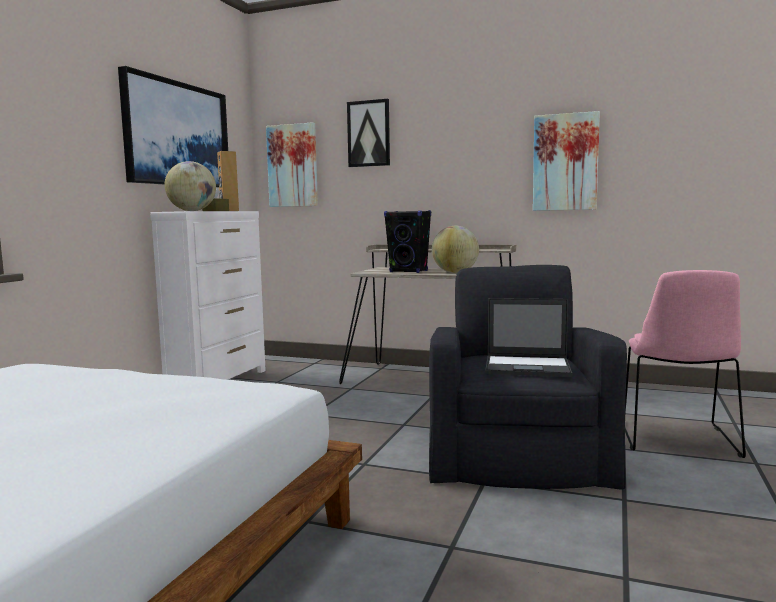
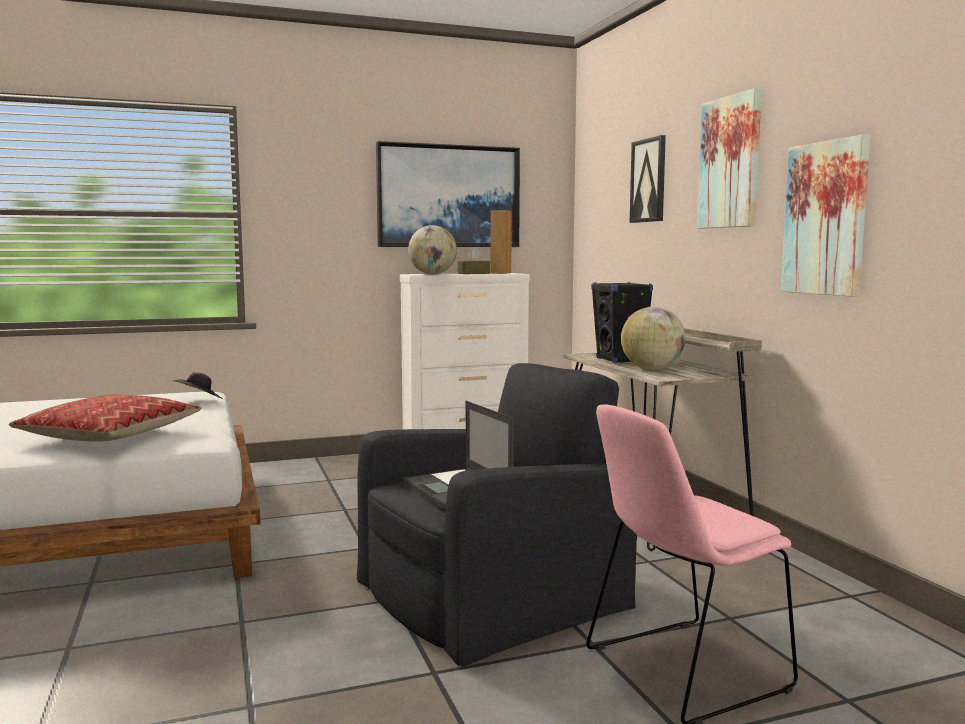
camera: 50 degrees right, 0 degrees up
(71, 370) = (199, 400): none -> black hat
(161, 412) = (111, 434): none -> pillow
(293, 166) = (596, 220): picture -> picture (730, 162)

